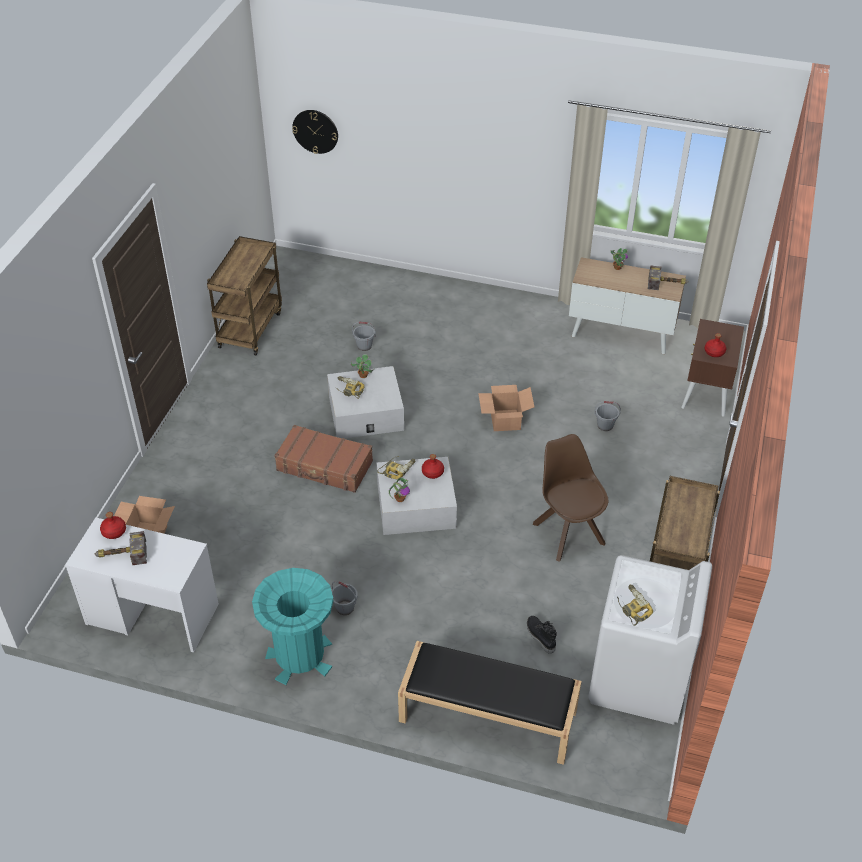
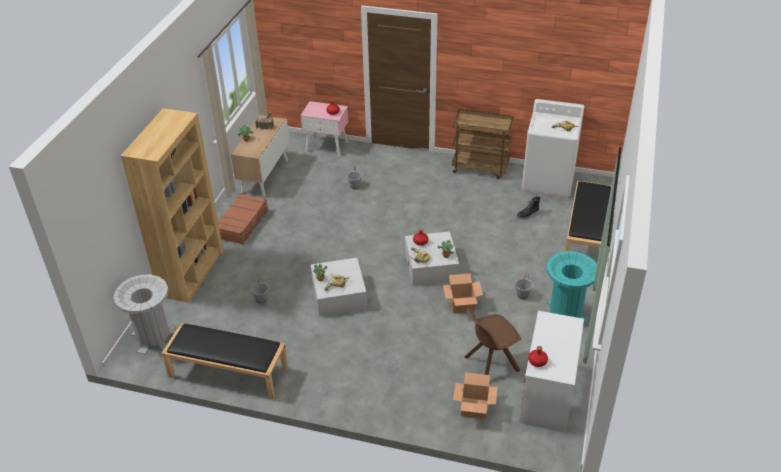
camera: 90 degrees left, 5 degrees down
(121, 555) = (558, 354): hammer -> none
(250, 328) = (227, 372): brown cart -> black bench
(313, 271) = (153, 337): none -> grey trash can
(315, 131) = (100, 233): wall clock -> none
(324, 466) = (396, 313): brown suitcase -> brown suitcase (242, 224)
(416, 287) = (191, 273): none -> brown bookcase
(505, 421) = (349, 227): cardboard box -> cardboard box (462, 304)
(567, 532) = (447, 203): brown chair -> brown chair (490, 364)
(706, 393) = (327, 146): brown nightstand -> pink nightstand

